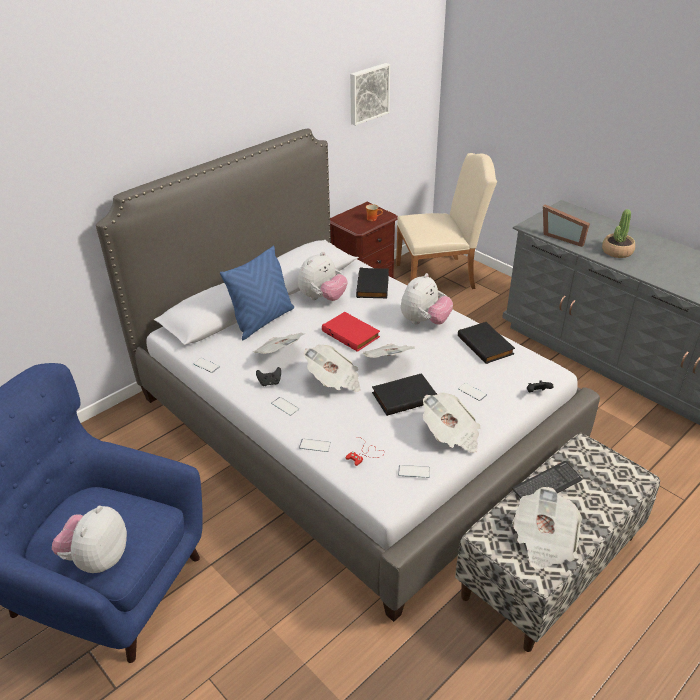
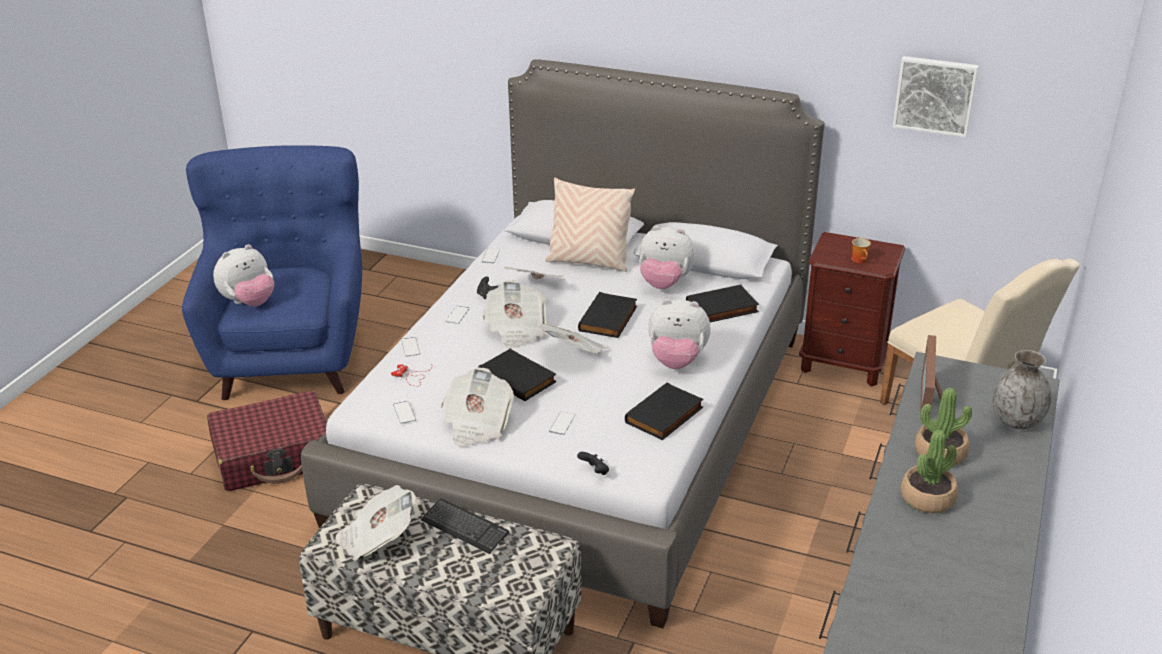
camera: 65 degrees right, 5 degrees down
(97, 558) = (249, 302): plush toy -> plush toy turned 150 degrees clockwise
(260, 634) = (275, 456): none -> red suitcase
(262, 321) = (589, 262): blue pillow -> beige pillow
(352, 334) = (609, 319): red book -> black book
(595, 222) = (1016, 421): none -> grey vase
(658, 268) = (927, 498): none -> potted plant

